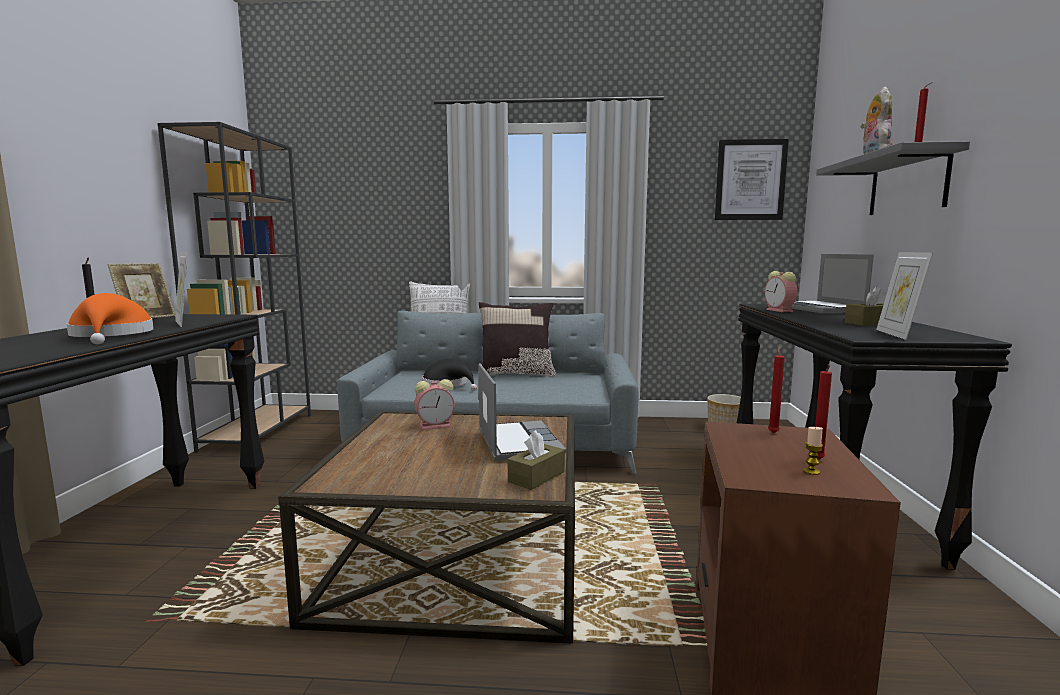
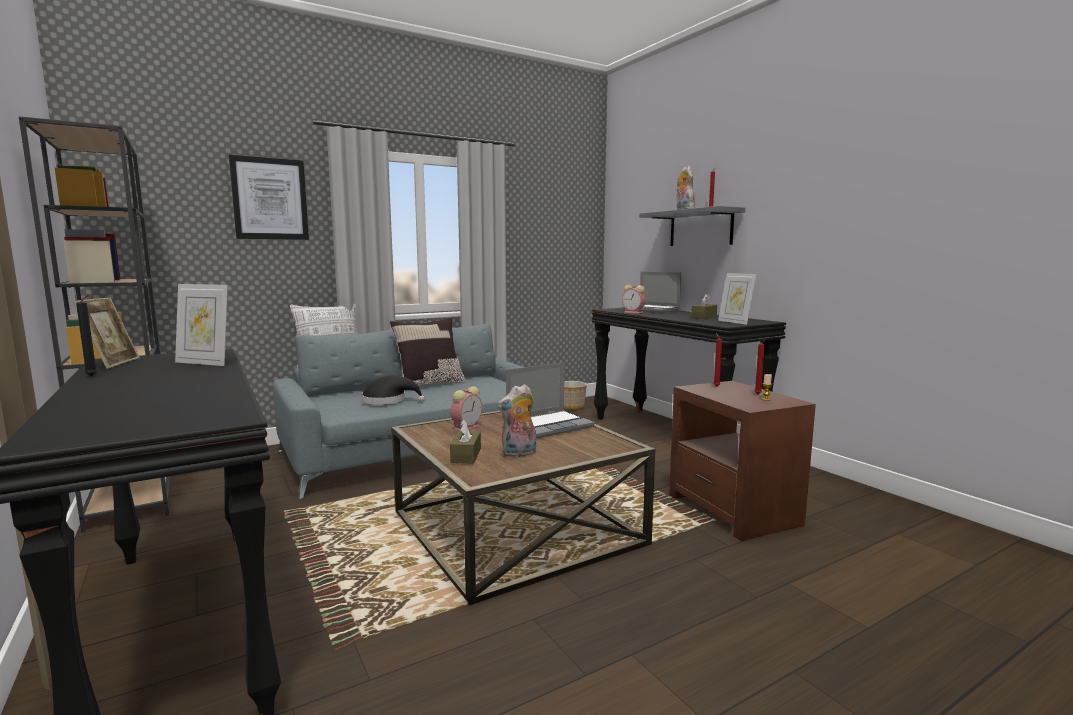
camera: 35 degrees left, 0 degrees up
(111, 335) = (194, 380): orange hat -> none
(415, 468) = (519, 454): none -> plush toy
(517, 442) = (550, 425): laptop -> laptop turned 105 degrees clockwise
(536, 477) = (605, 440): brown tissue box -> brown tissue box (466, 455)
(750, 180) = (570, 214): picture -> picture (270, 199)

